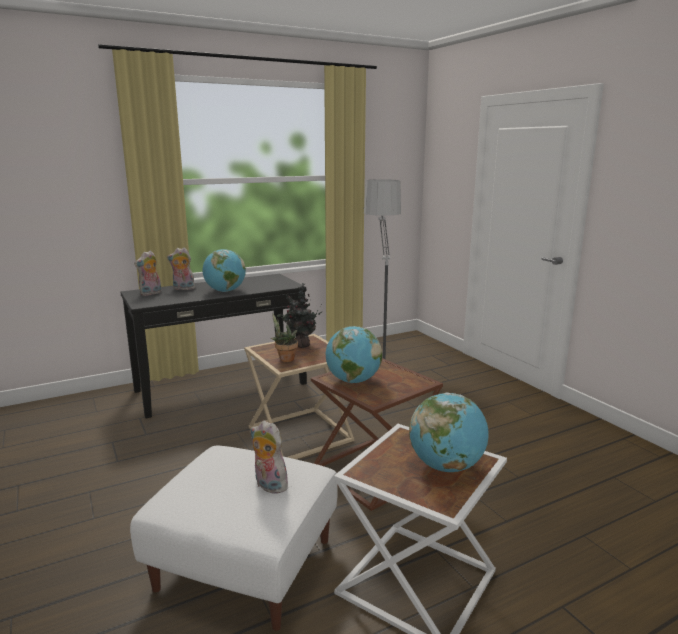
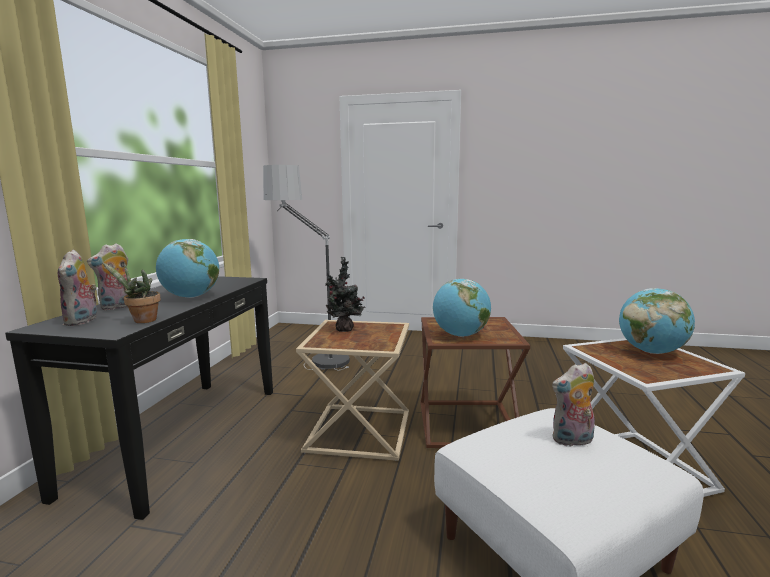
camera: 50 degrees left, 5 degrees down
(284, 359) = (364, 342): potted plant -> potted plant (141, 321)

